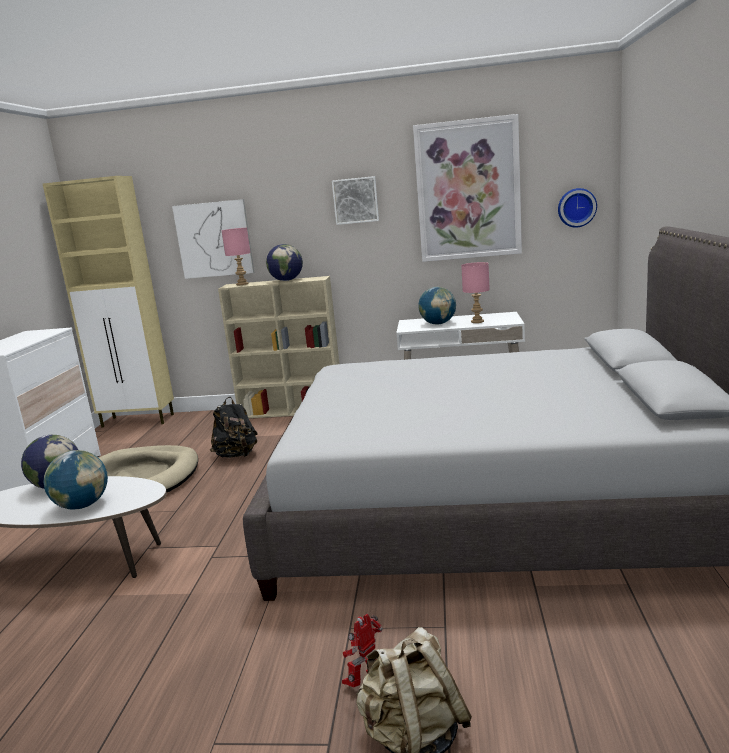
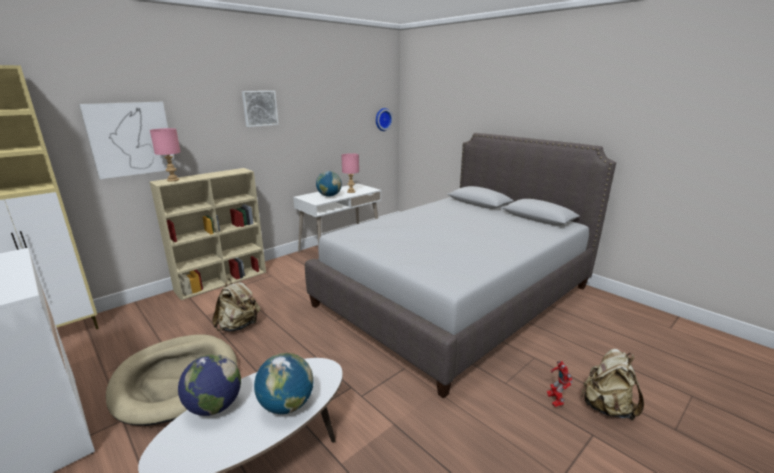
camera: 50 degrees left, 5 degrees up
(237, 455) = (239, 326): black backpack -> beige backpack
(286, 280) = (214, 174): globe -> none
(468, 190) = (330, 105): picture -> none

